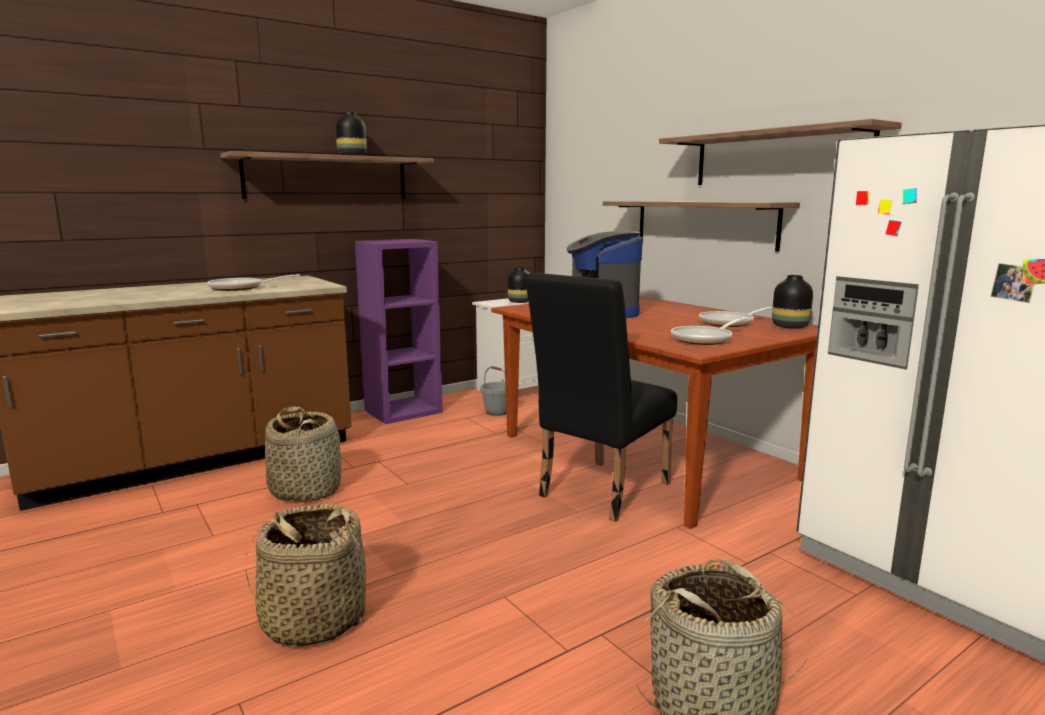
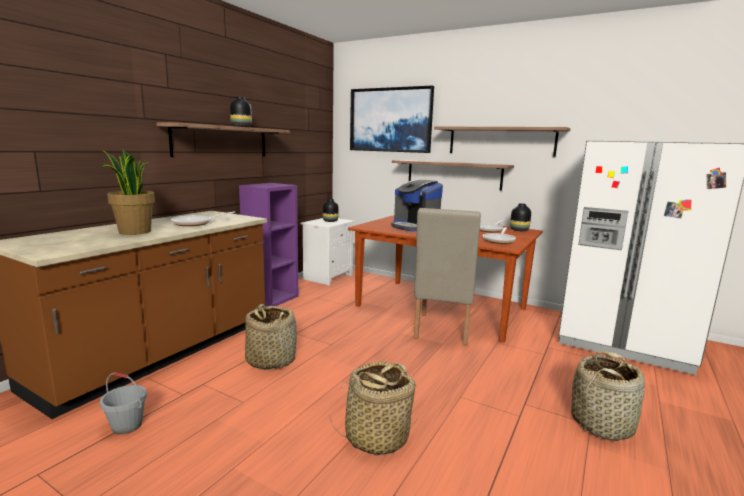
camera: 25 degrees left, 0 degrees up
(148, 294) = (134, 232): none -> potted plant
(497, 412) = (332, 292): grey bucket -> grey bucket (127, 425)
(598, 492) = (441, 331): black chair -> beige chair
(616, 134) = (390, 120): none -> picture

